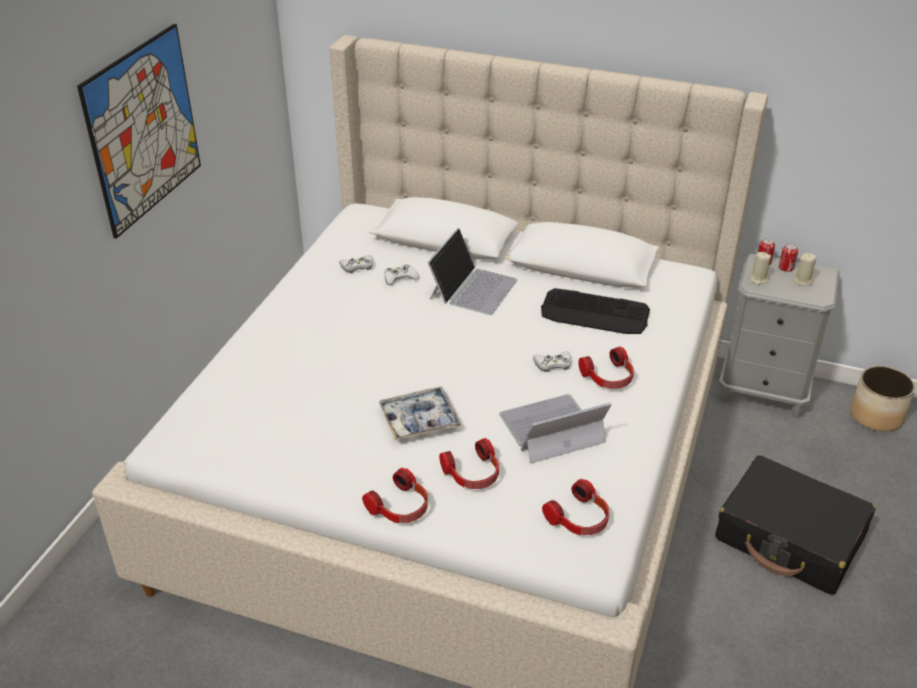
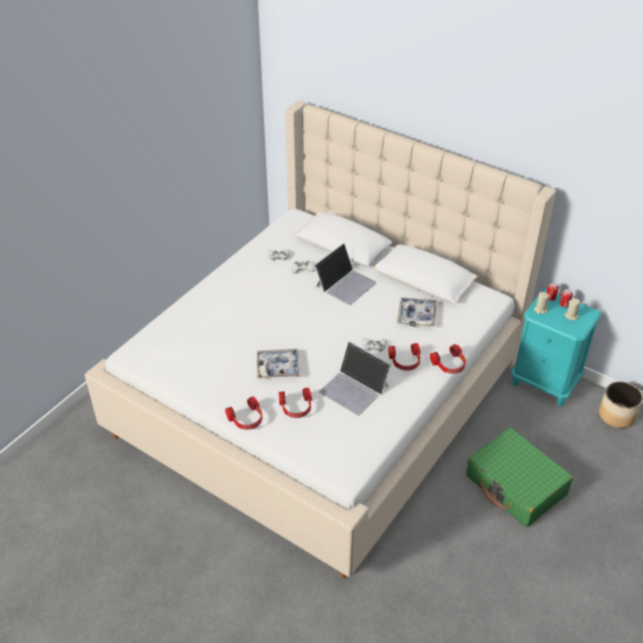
camera: 15 degrees right, 5 degrees up
(144, 129) = (152, 158): picture -> none
(551, 429) = (354, 389): laptop -> laptop turned 135 degrees counterclockwise
(579, 519) = (347, 448): headphones -> headphones (449, 365)
(595, 313) = (416, 315): keyboard -> tray
(763, 390) = (545, 382): grey nightstand -> turquoise nightstand
(790, 538) = (516, 485): black suitcase -> green suitcase

